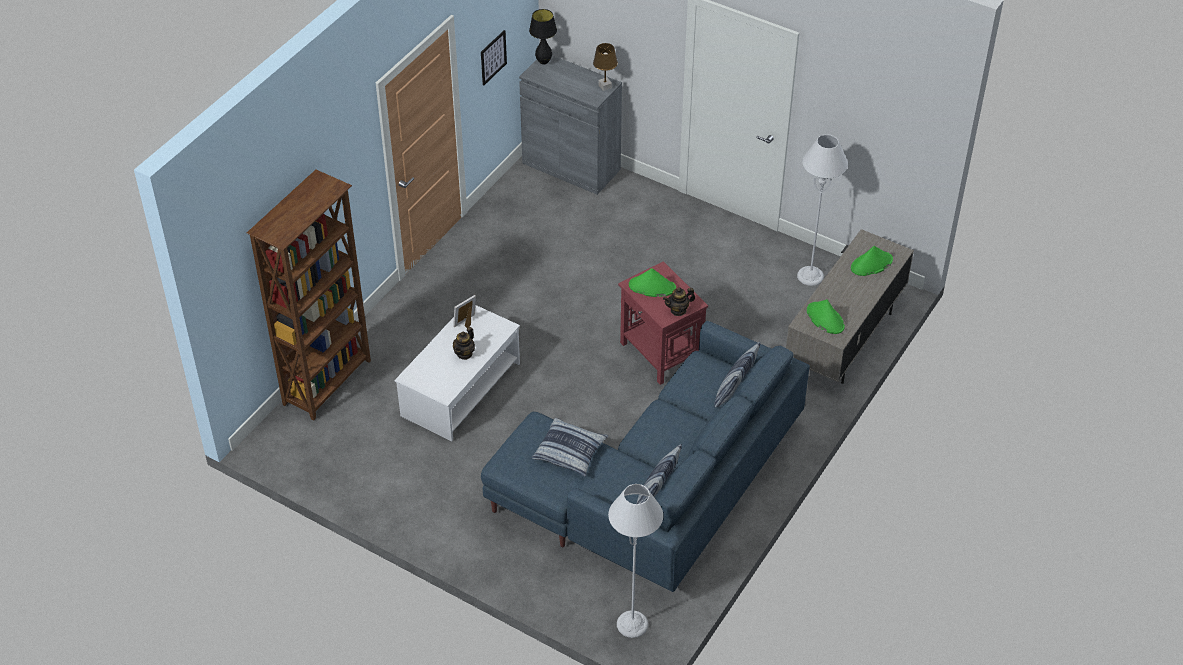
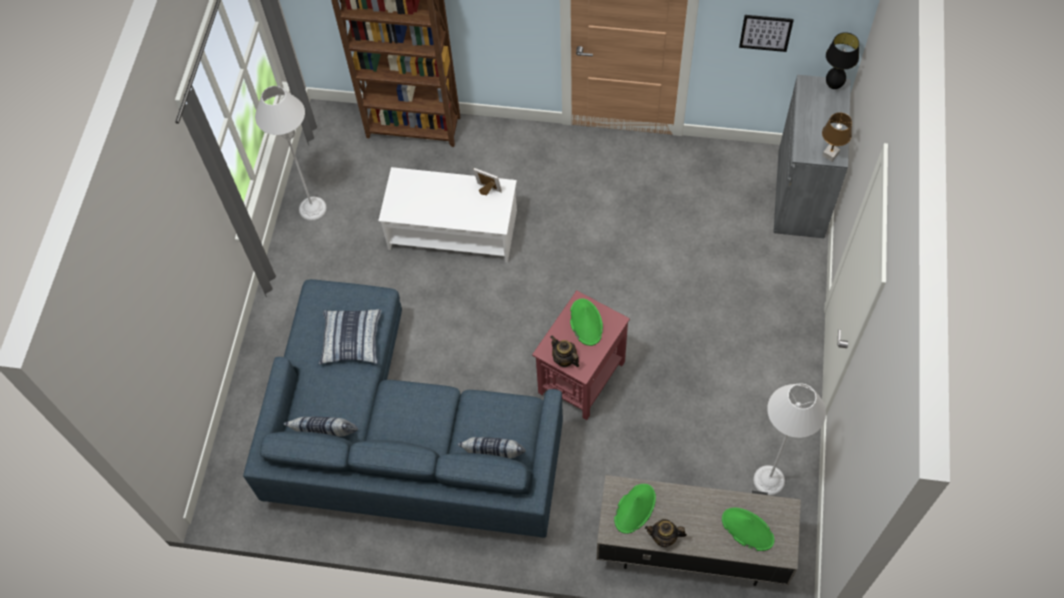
camera: 70 degrees right, 15 degrees up
(464, 353) = (448, 206): teapot -> teapot (664, 537)
(632, 624) = (236, 482): grey floor lamp -> grey floor lamp (312, 208)

